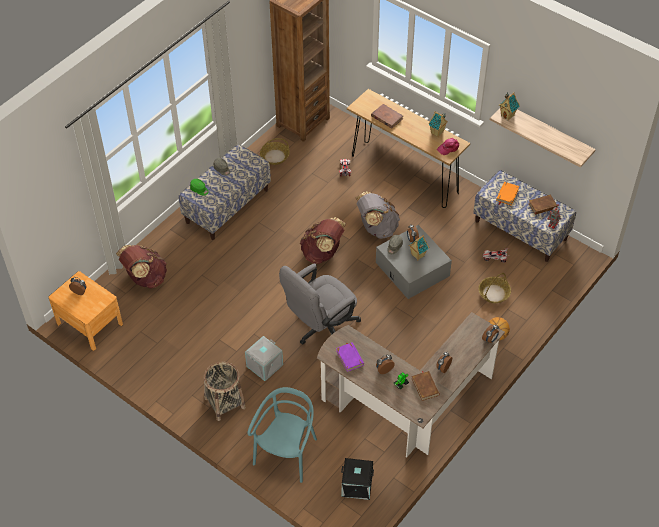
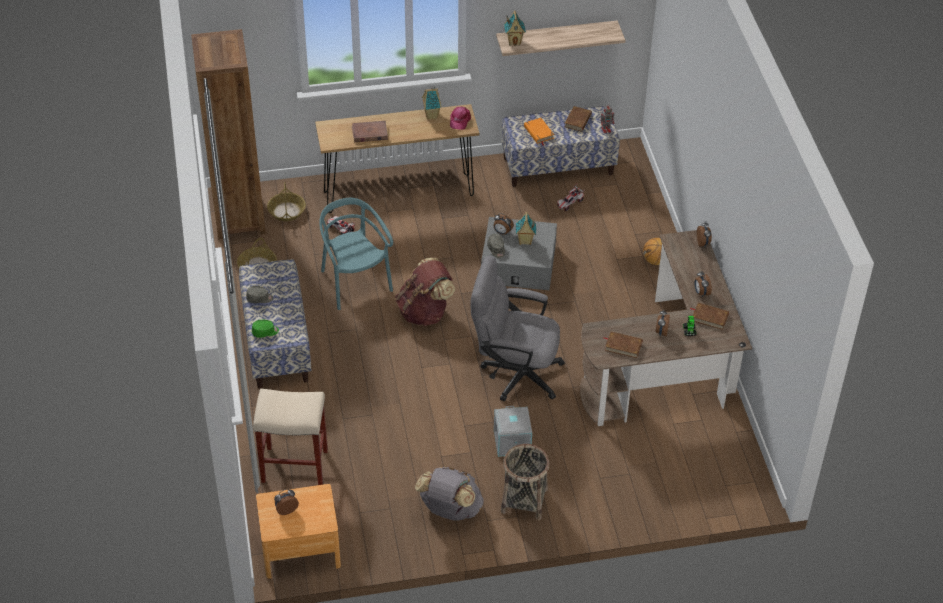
camera: 50 degrees left, 5 degrees down
(145, 278) = (293, 466): brown backpack -> beige stool
(287, 453) = (632, 491): turquoise chair -> turquoise chair (354, 283)
(321, 328) = (514, 372): grey office chair -> grey office chair turned 105 degrees clockwise
(350, 358) = (623, 346): purple book -> brown book
(356, 486) = (719, 463): black storage box -> none
(376, 228) = (440, 255): grey backpack -> grey backpack (450, 510)
(494, 293) = (608, 231): basket -> basket (287, 211)

